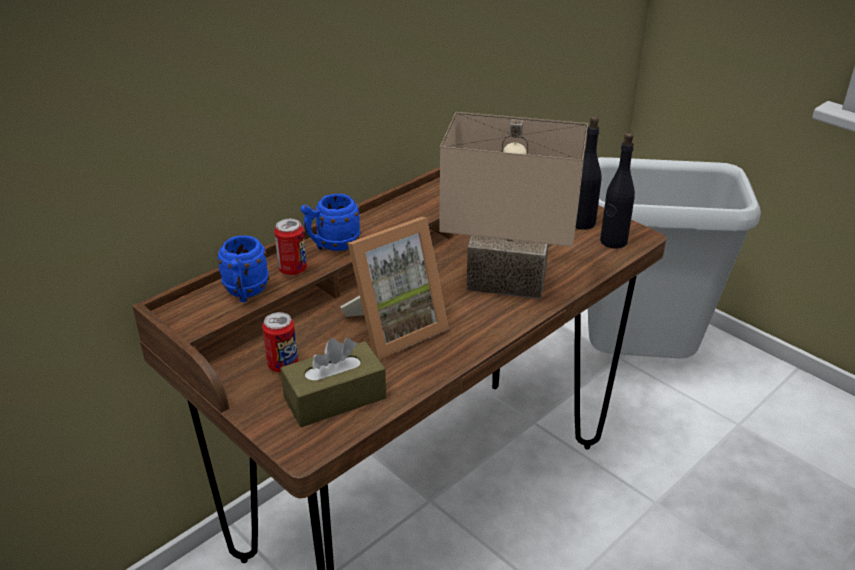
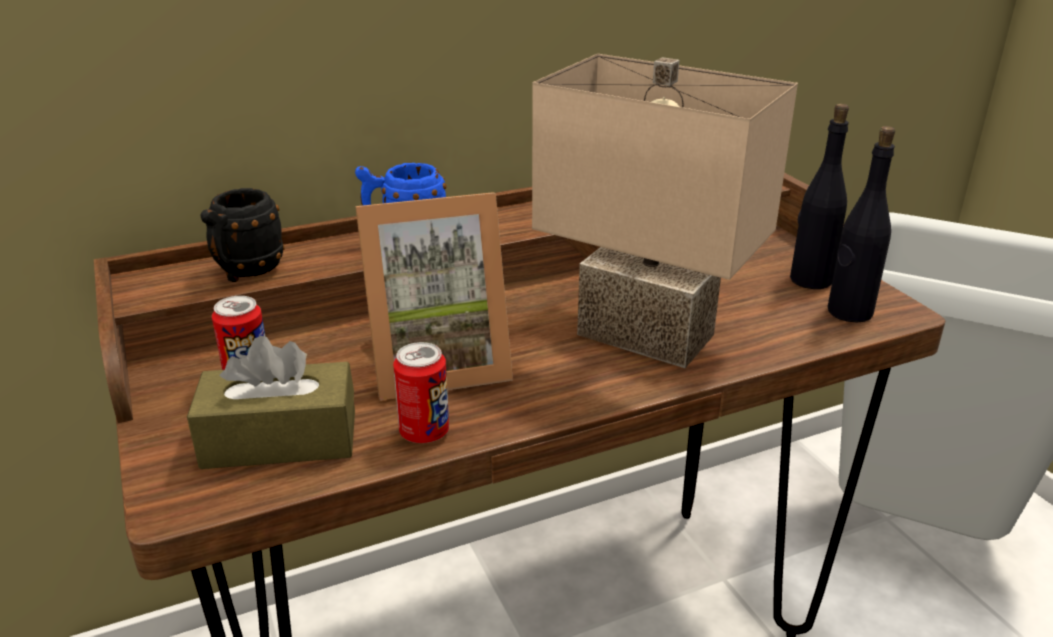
camera: 20 degrees right, 5 degrees down
(245, 293) = (245, 272): blue mug -> black mug
(293, 270) = (329, 256): can -> can (424, 432)

